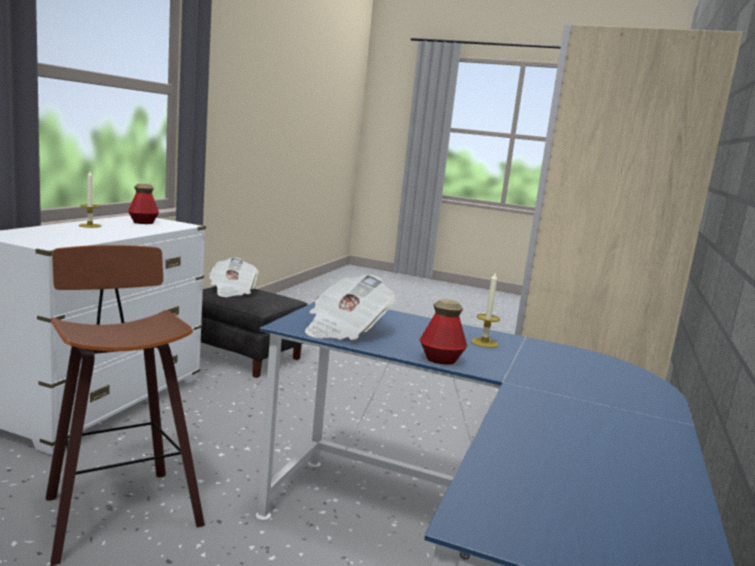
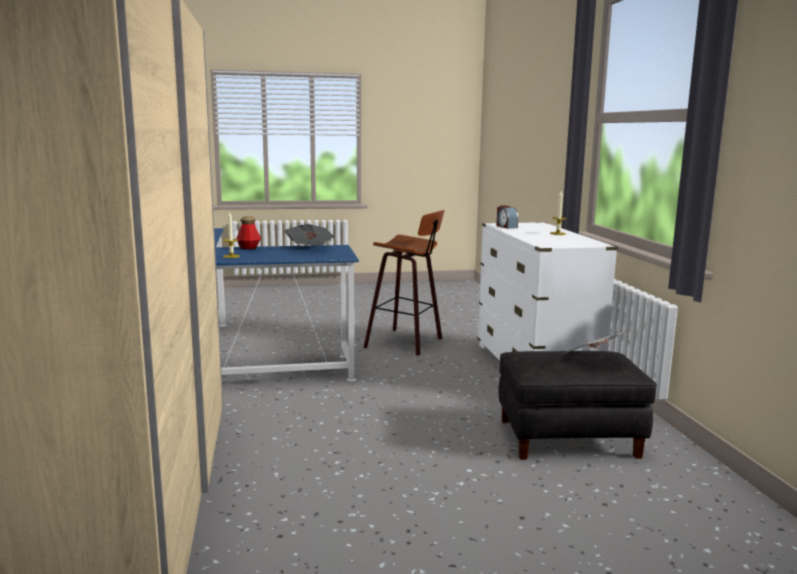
camera: 150 degrees right, 0 degrees up
(71, 241) = (506, 226): none -> alarm clock
(143, 222) = (566, 241): bottle -> none

